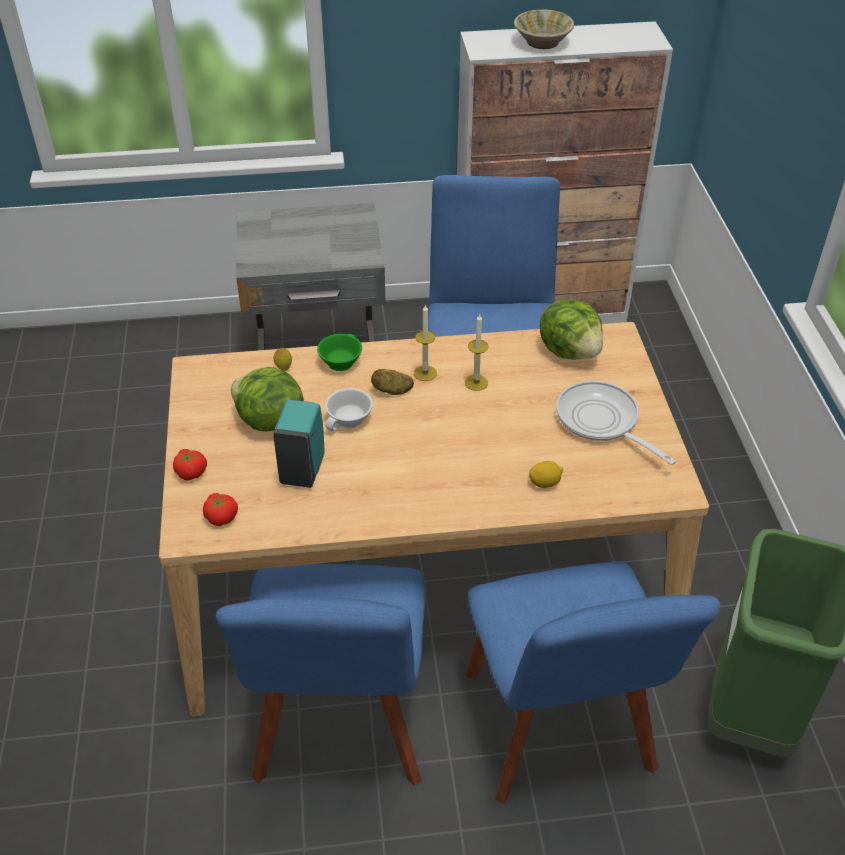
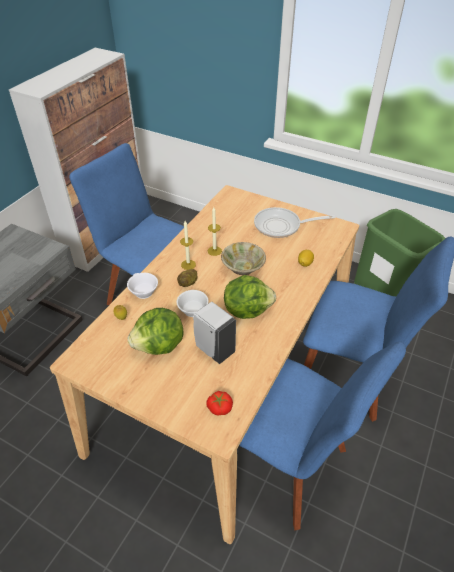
camera: 55 degrees left, 0 degrees up
(191, 471) = (166, 405): tomato -> none
(303, 469) = (214, 349): turquoise soap dispenser -> white soap dispenser
(339, 361) = (142, 292): green cup -> white cup
(542, 42) = (61, 75): beige bowl -> beige bowl (243, 268)
(570, 350) = (225, 211): lettuce -> lettuce (247, 309)

